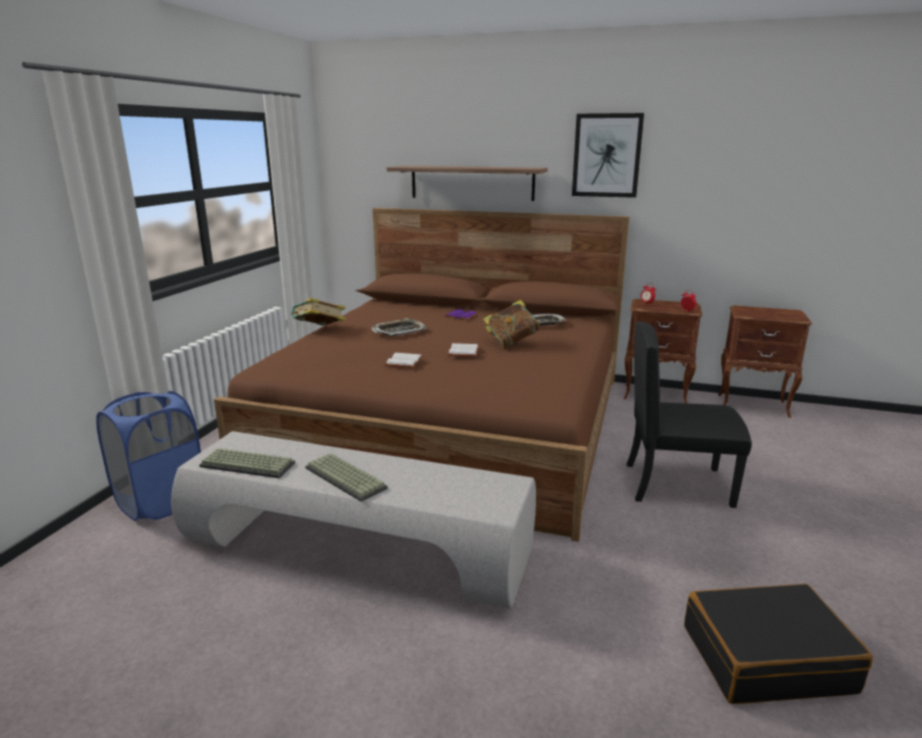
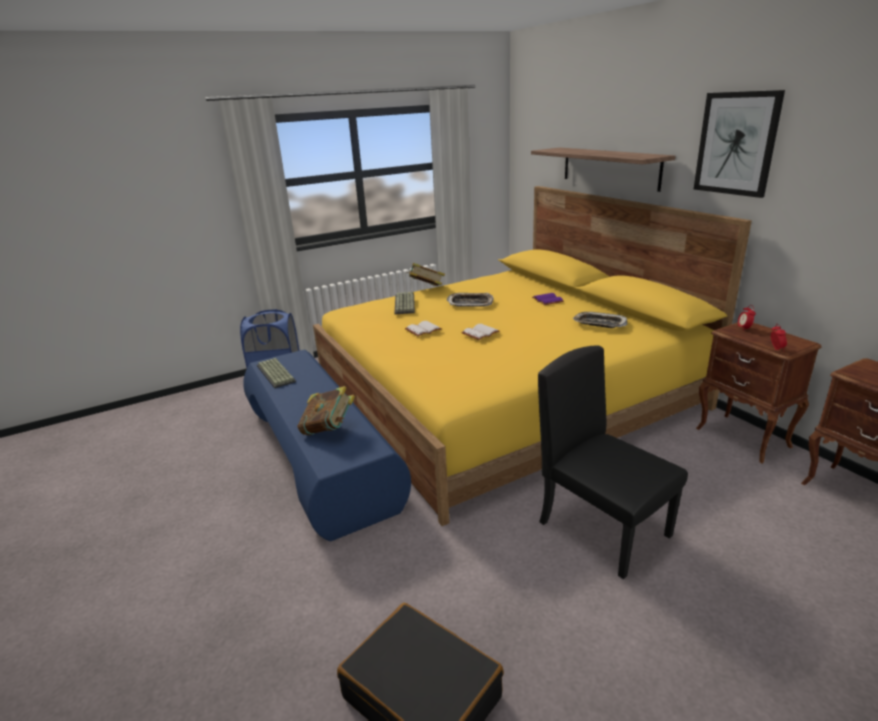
camera: 45 degrees right, 5 degrees up
(347, 478) = (301, 402): keyboard -> keyboard (405, 304)
(358, 545) = (320, 454): grey bench -> blue bench
(452, 422) = (503, 393): brown bed -> yellow bed
(511, 343) = (534, 336): book -> book (329, 429)

